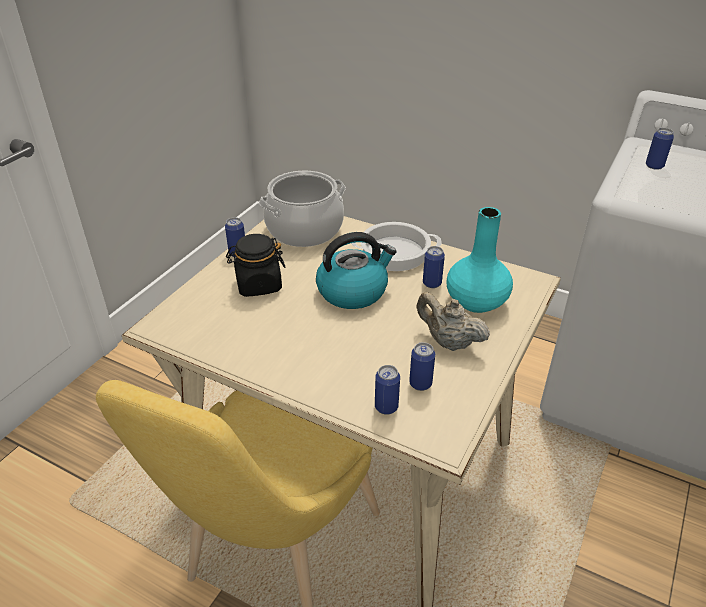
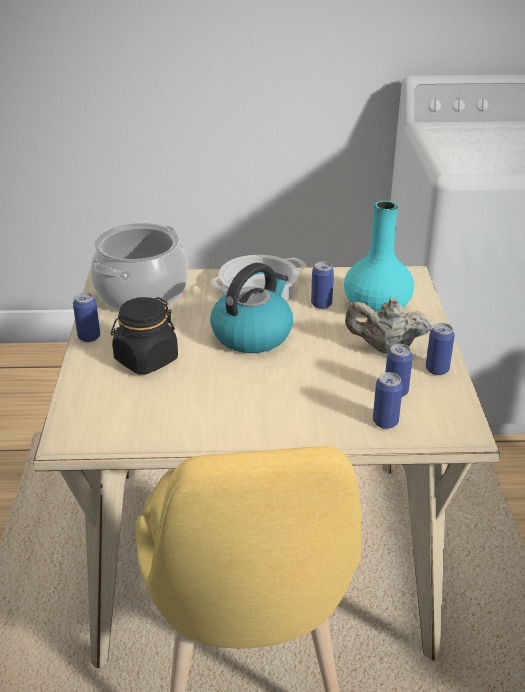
camera: 30 degrees left, 5 degrees down
(654, 166) = (455, 142): can -> can (437, 369)

